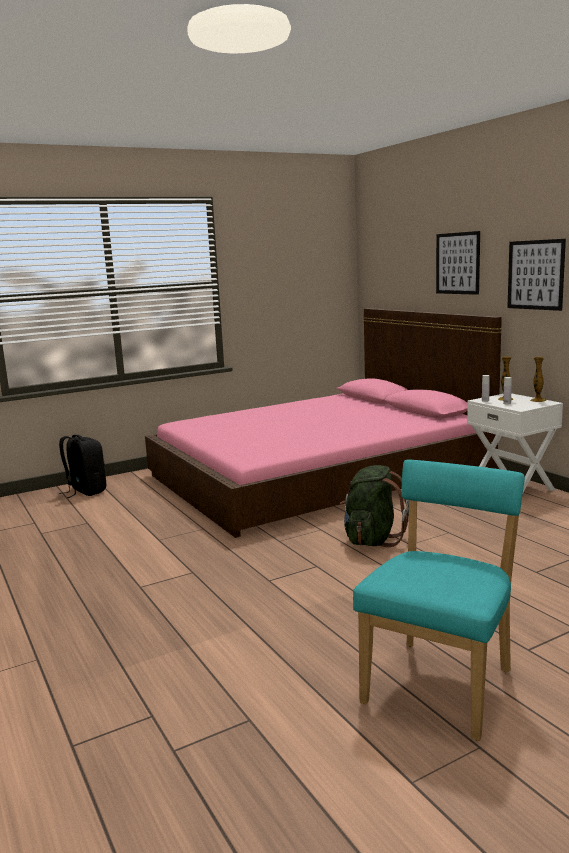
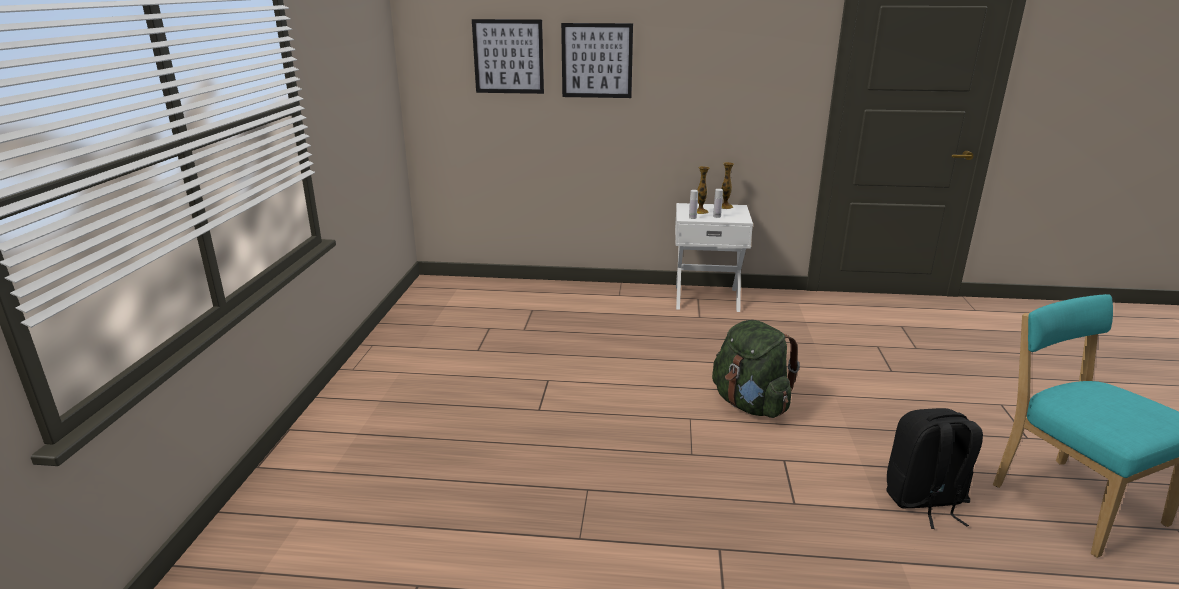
camera: 55 degrees left, 10 degrees up
(85, 491) = (266, 541): black backpack -> black backpack (925, 501)
(319, 473) = (523, 352): pink bed -> none
(535, 275) = (712, 76): picture -> picture (508, 56)

